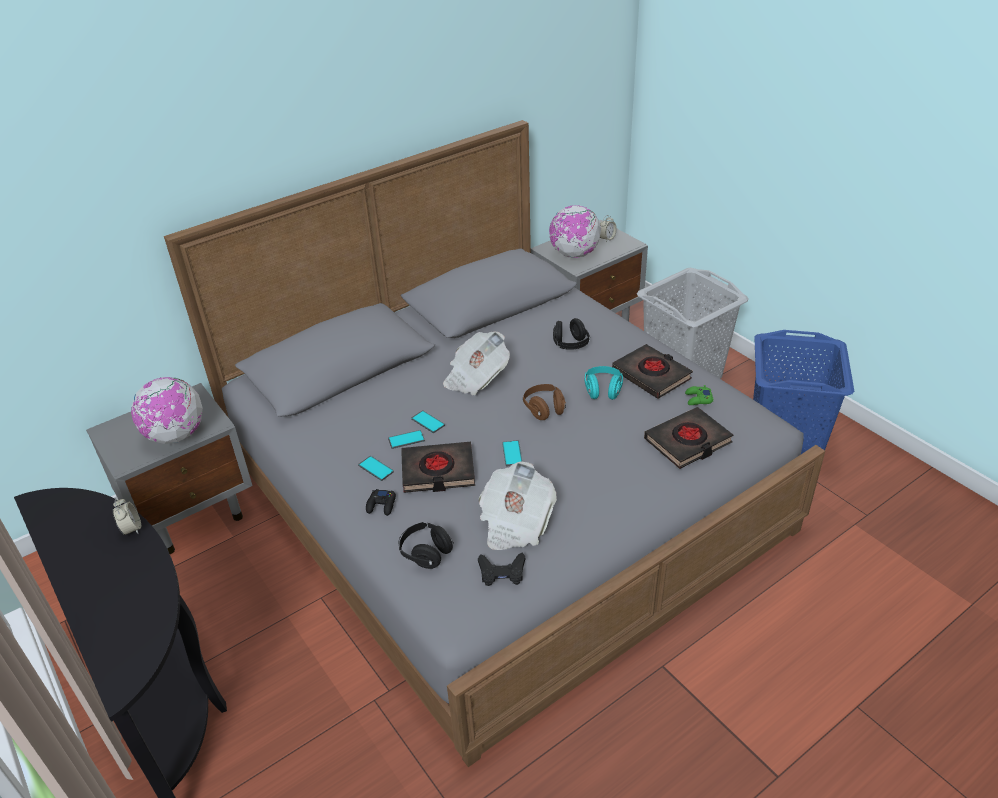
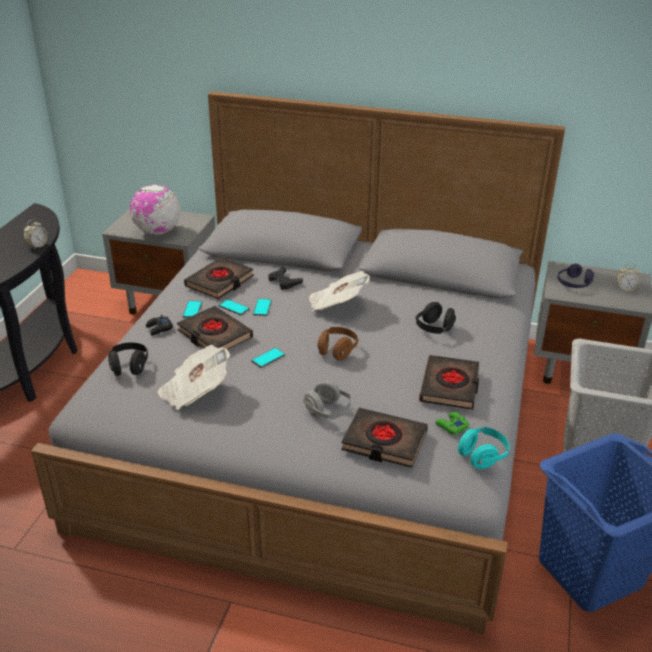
camera: 50 degrees right, 5 degrees down
(350, 430) = (220, 282): none -> black book
(502, 572) = (138, 408): black game controller -> black game controller (284, 281)
(574, 254) = (574, 283): globe -> purple headphones
(603, 390) = (396, 369): turquoise headphones -> turquoise headphones (482, 456)
(623, 453) = (328, 412): none -> grey headphones

